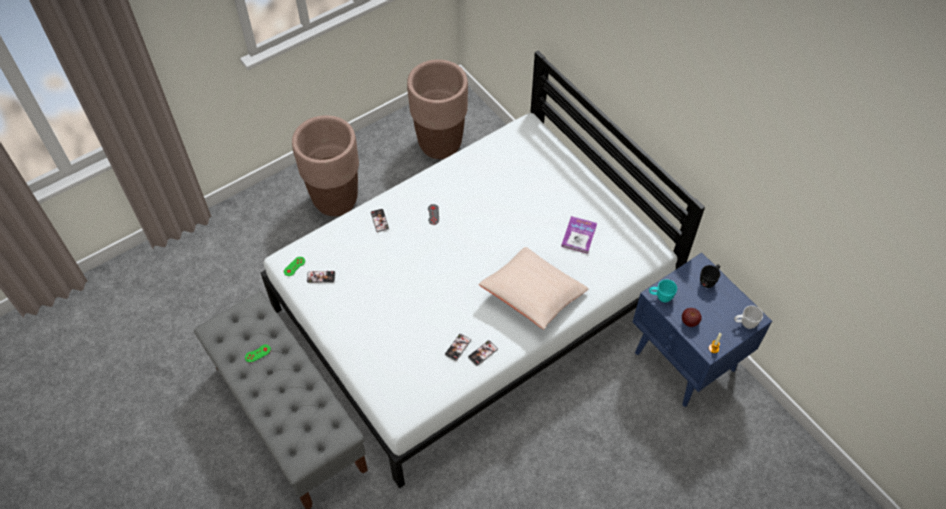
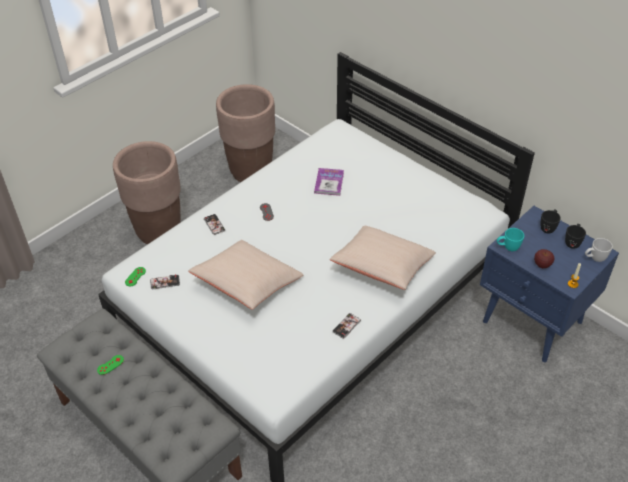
camera: 10 degrees left, 10 degrees down
(398, 292) = (247, 284): none -> beige pillow
(458, 347) = (320, 325): phone -> none
(579, 235) = (412, 210): book -> book (329, 182)
(728, 301) = (572, 242): none -> black mug

